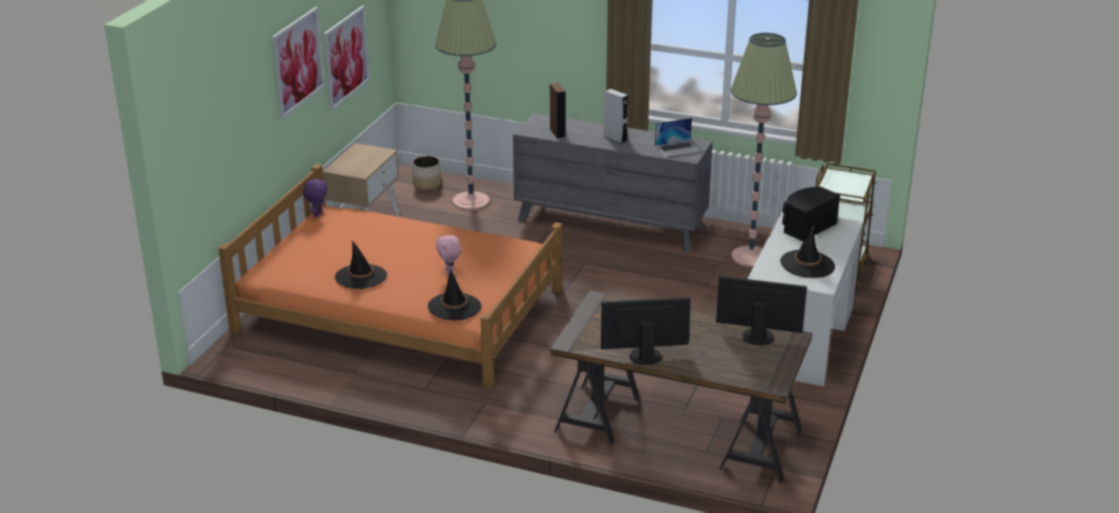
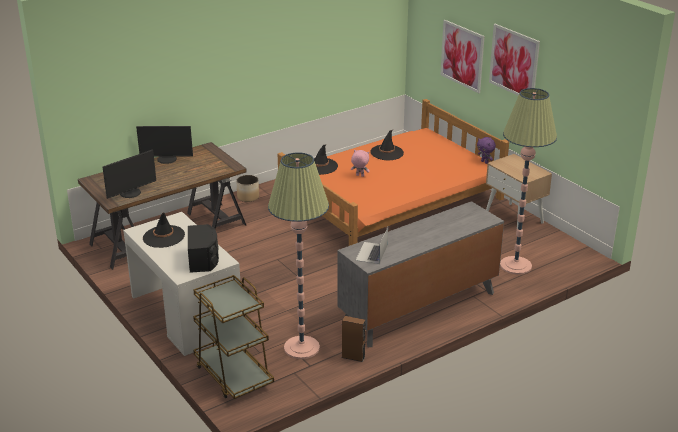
camera: 125 degrees right, 0 degrees up
(346, 57) = (563, 107): picture -> picture (462, 56)
(427, 184) = (561, 258): planter -> planter (248, 197)
(557, 132) = (455, 217): brown speaker -> brown speaker (353, 357)
(615, 138) = (418, 235): grey speaker -> none
(645, 355) = (167, 160): monitor -> monitor turned 60 degrees clockwise

